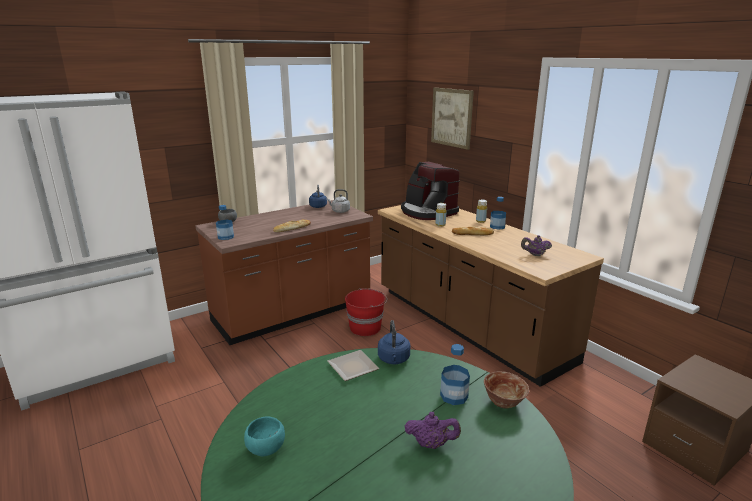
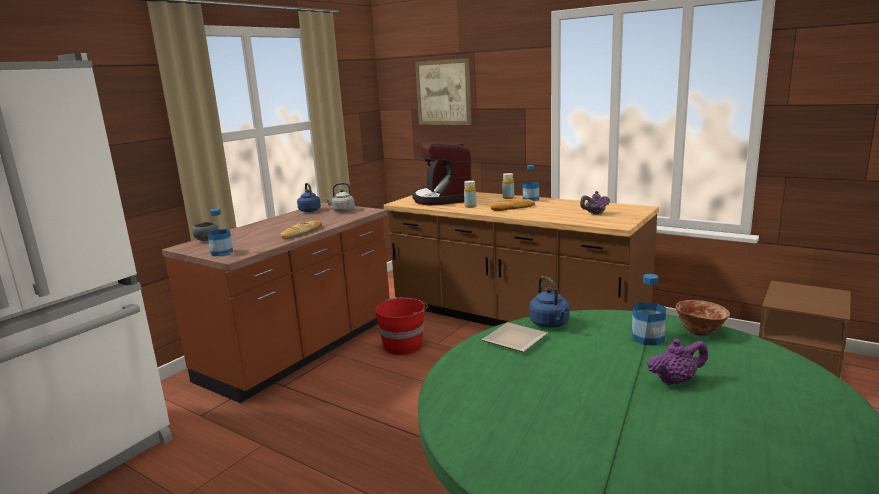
camera: 20 degrees left, 5 degrees down
(265, 447) = (503, 434): turquoise bowl -> none
(427, 212) = (443, 198): coffee machine -> coffee machine turned 45 degrees clockwise

